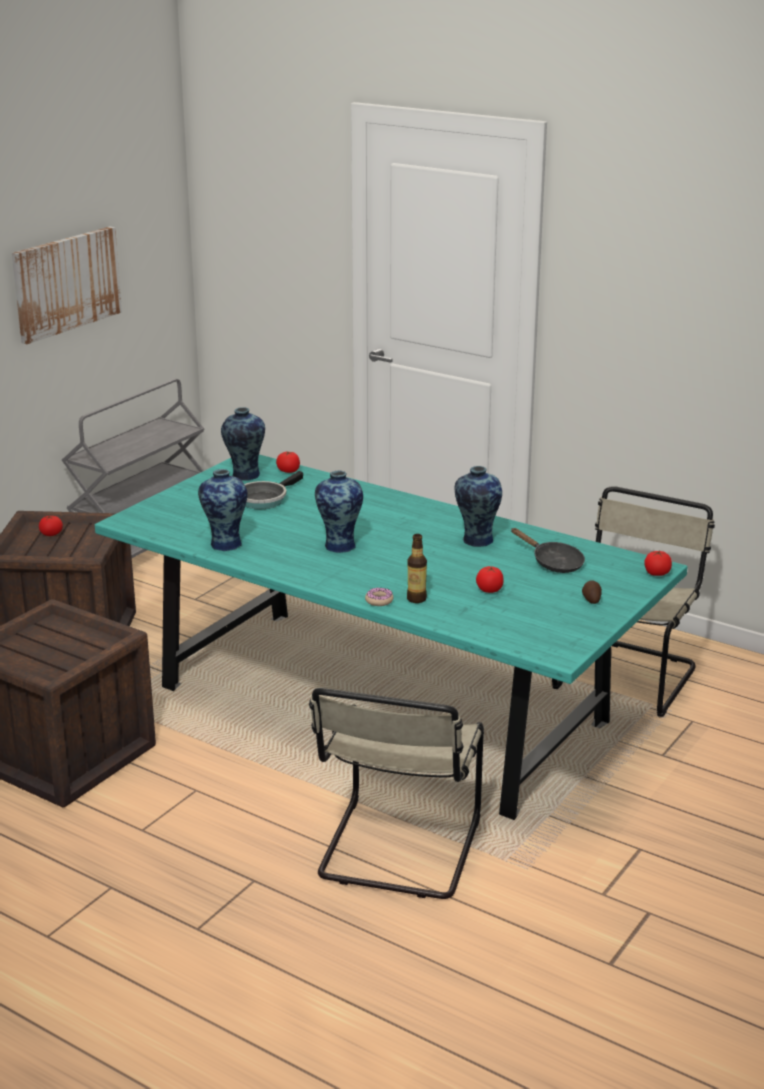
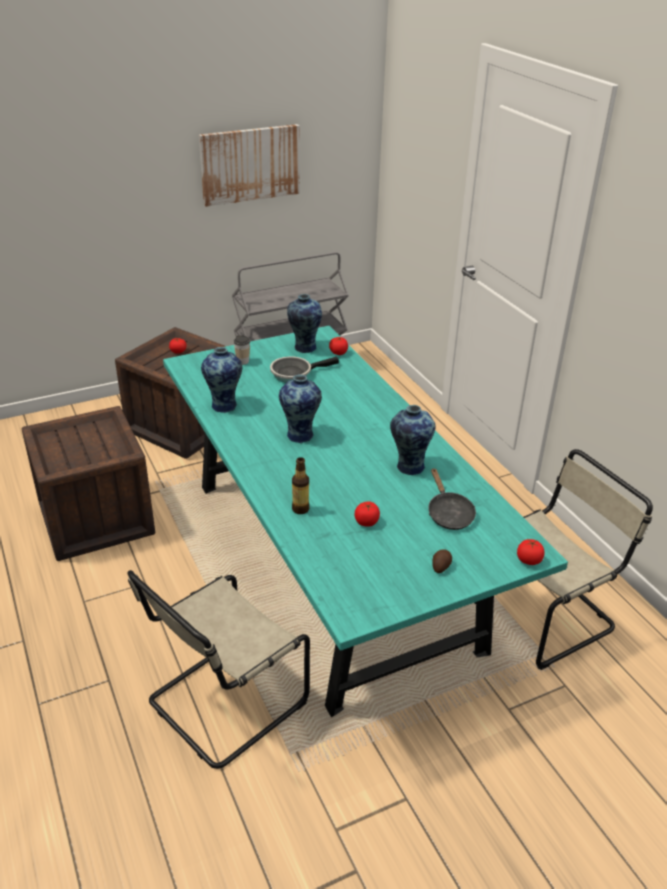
camera: 30 degrees right, 10 degrees up
(192, 503) = (242, 361): none -> cup
(379, 601) = (271, 500): donut -> none

